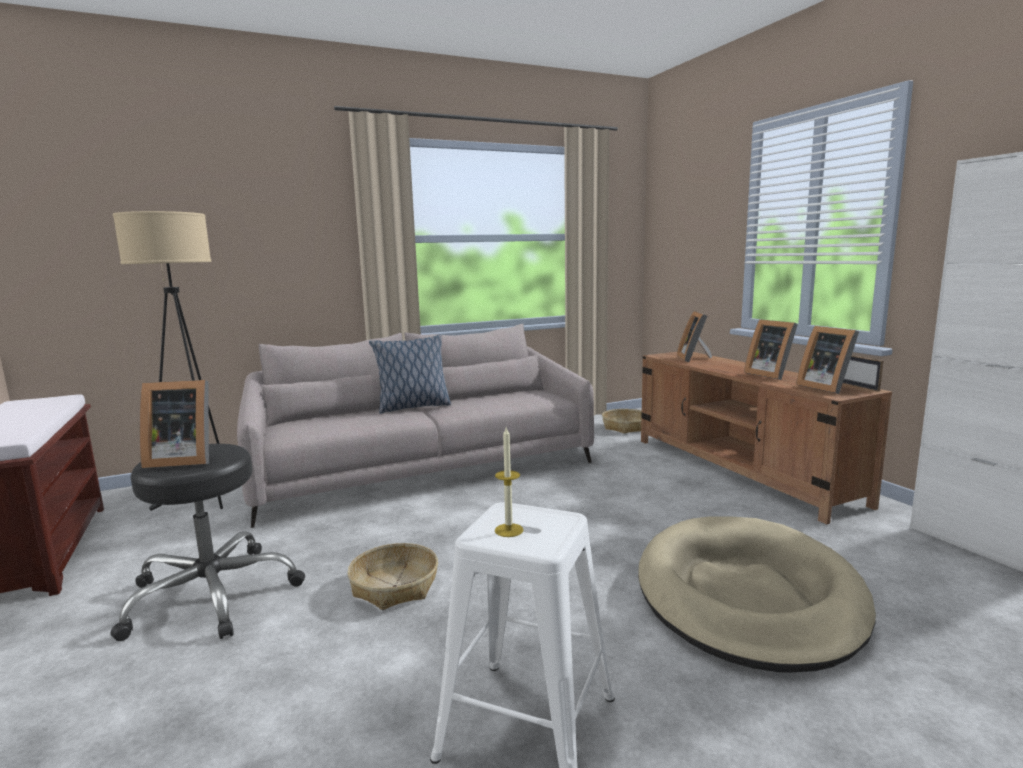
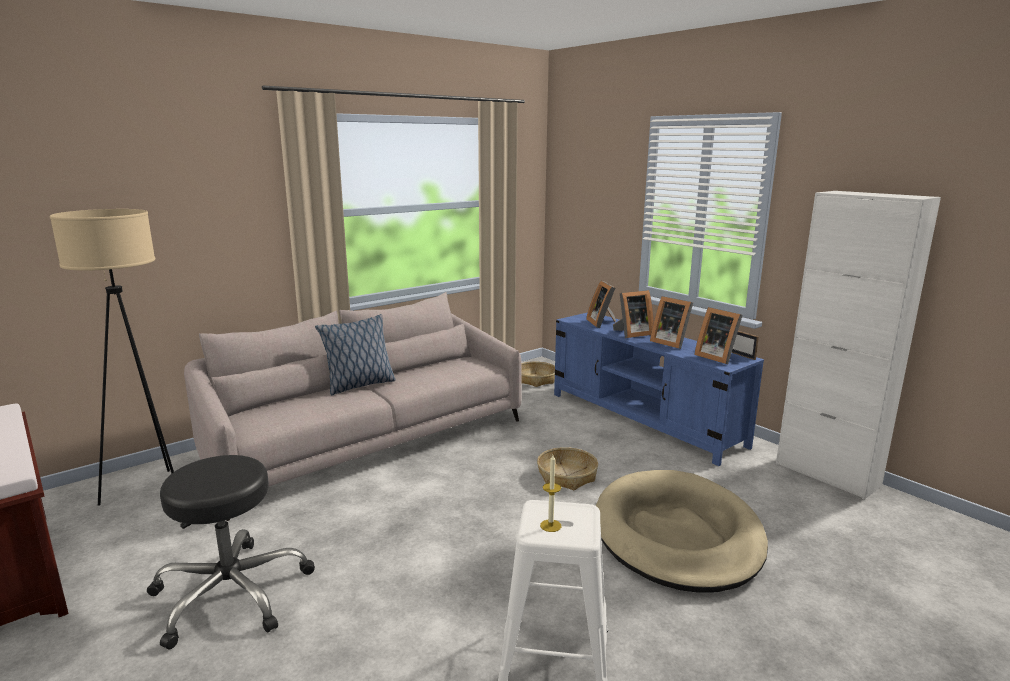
camera: 15 degrees left, 5 degrees up
(182, 460) = (206, 478): picture frame -> picture frame (632, 334)
(395, 586) = (399, 562): basket -> basket (567, 476)
(740, 470) = (644, 419): brown tv stand -> blue tv stand

